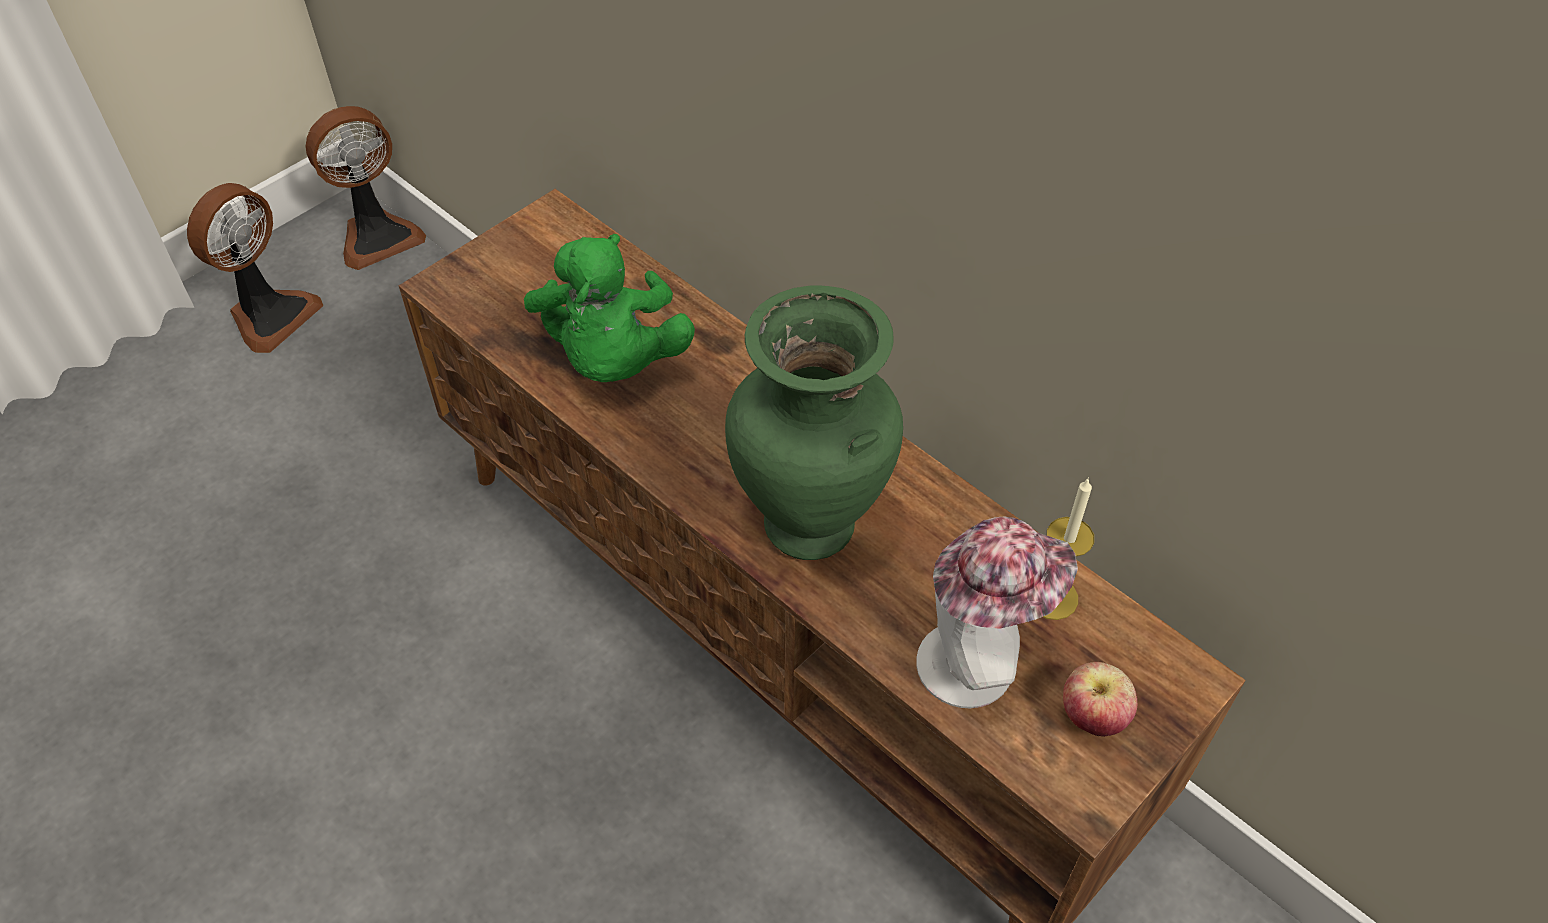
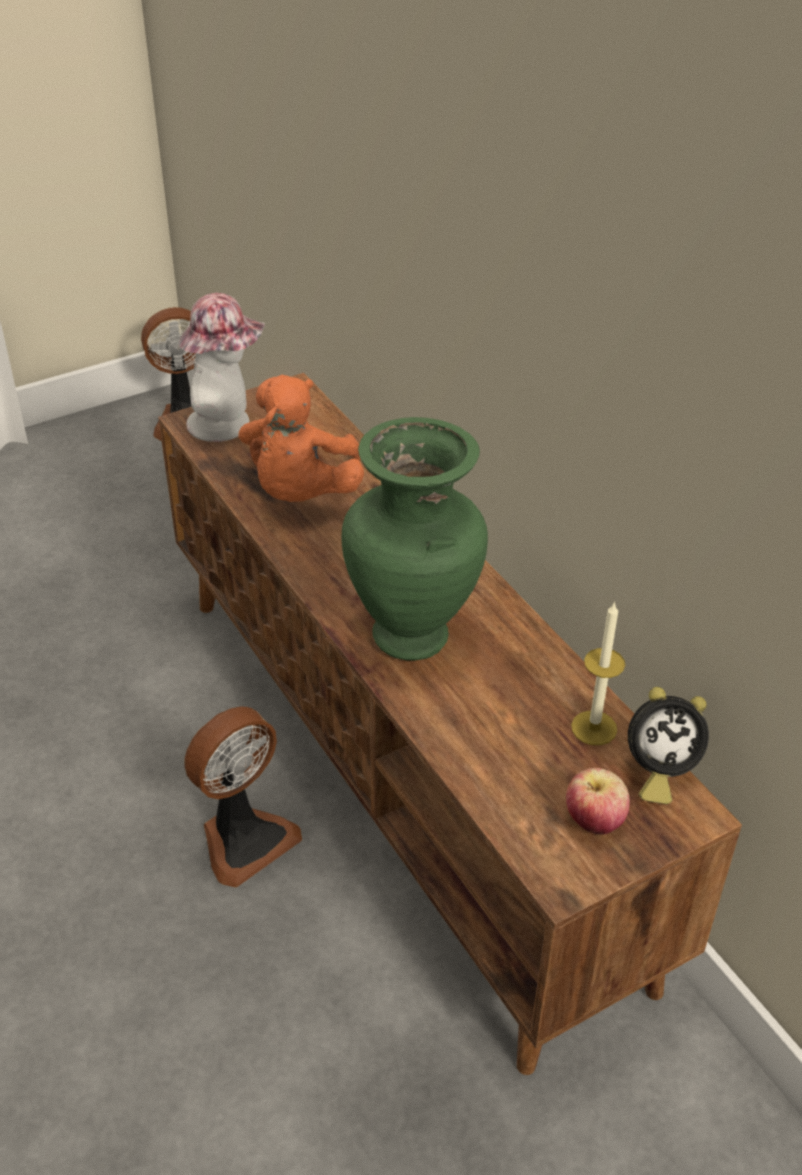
camera: 15 degrees right, 10 degrees down
(270, 315) = (83, 461): fan -> fan (244, 839)
(613, 358) = (301, 493): green plush toy -> orange plush toy
(978, 661) = (512, 760): hat -> hat (227, 423)
(1137, 636) = (657, 771): none -> alarm clock

